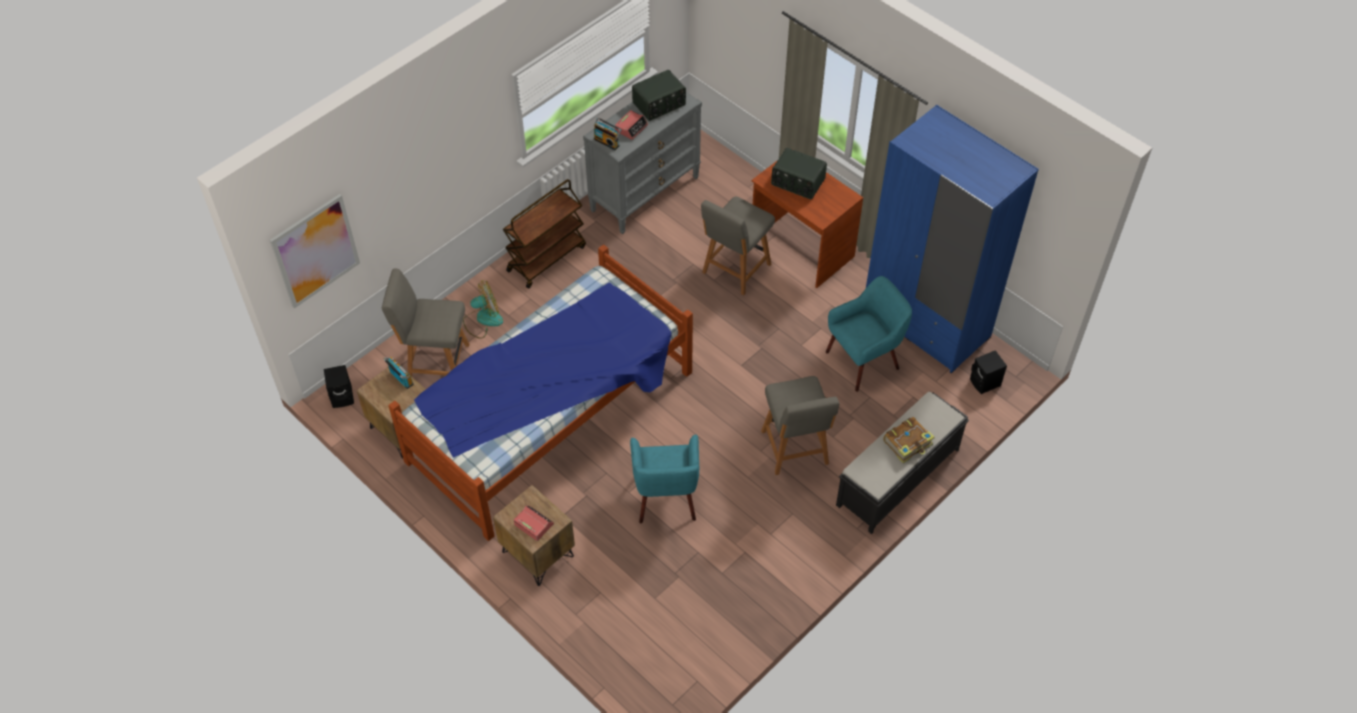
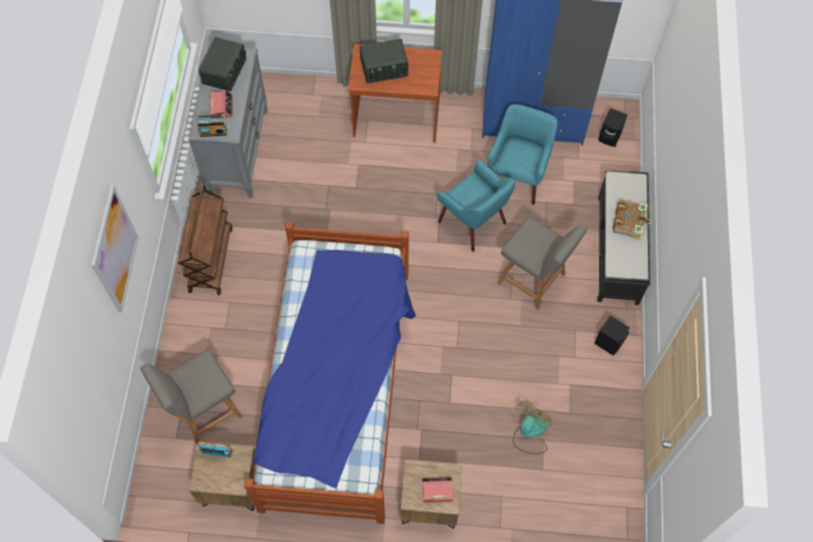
camera: 40 degrees left, 10 degrees up
(315, 251) = (87, 407): picture -> picture (114, 250)
(343, 396) = (154, 497): black speaker -> black speaker (609, 341)
(483, 320) = (208, 347): fan -> fan (529, 433)
(666, 498) = (479, 386): turquoise armchair -> turquoise armchair (473, 222)
(735, 270) = (364, 169): grey chair -> none

